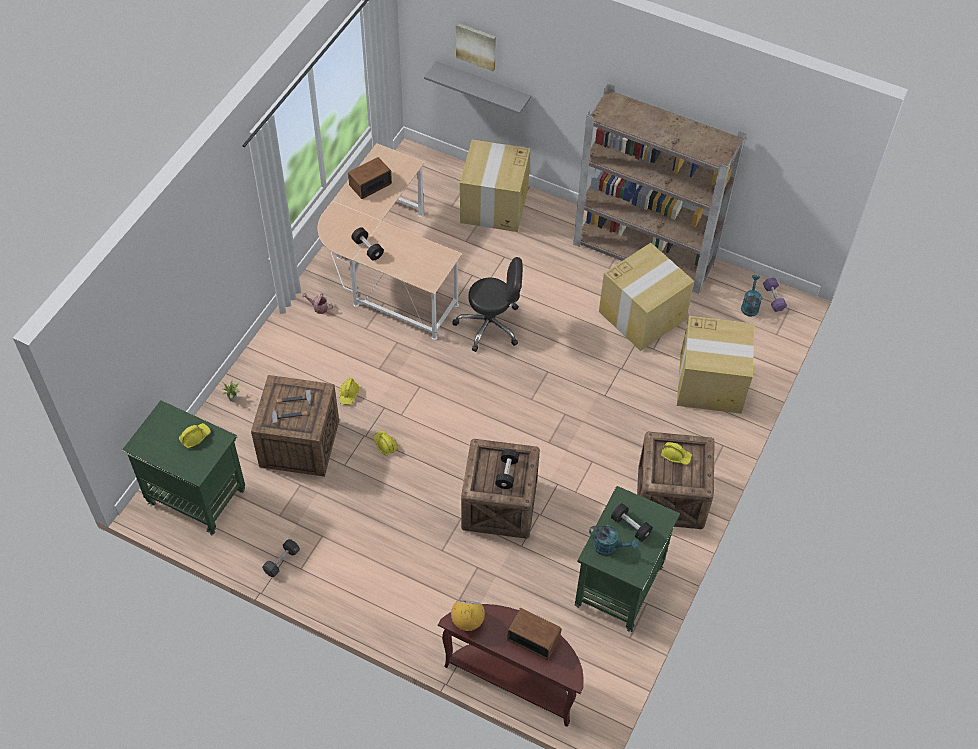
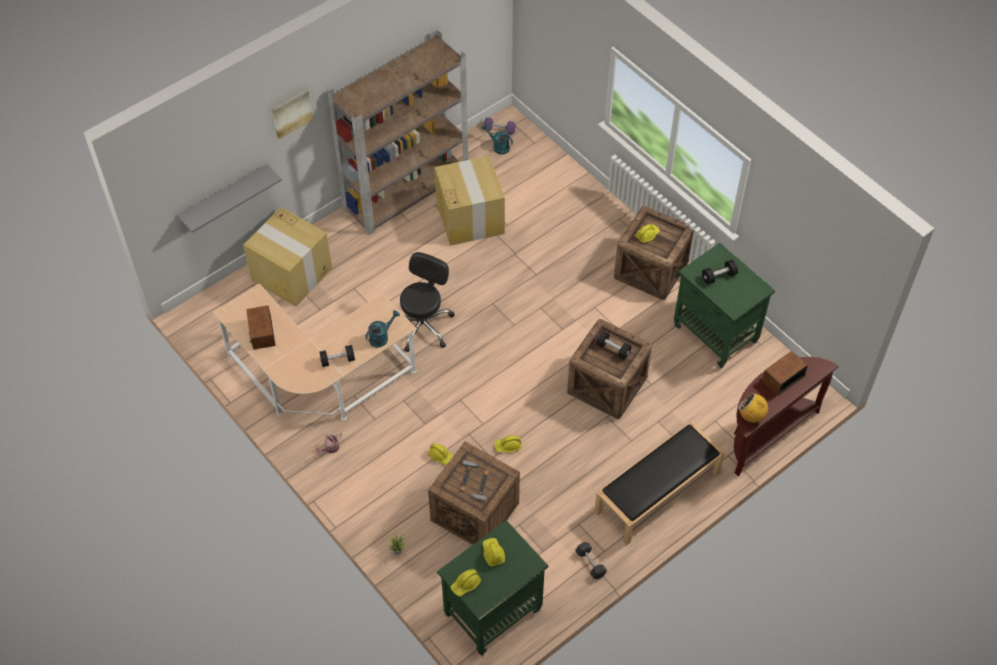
camera: 65 degrees left, 0 degrees up
(154, 427) = (465, 584): none -> yellow hard hat
(389, 595) = (657, 493): none -> black bench
(476, 46) = (209, 167): picture -> picture (291, 113)
(609, 547) = (731, 296): turquoise watering can -> turquoise watering can (381, 337)
(711, 383) = (559, 201): cardboard box -> none

